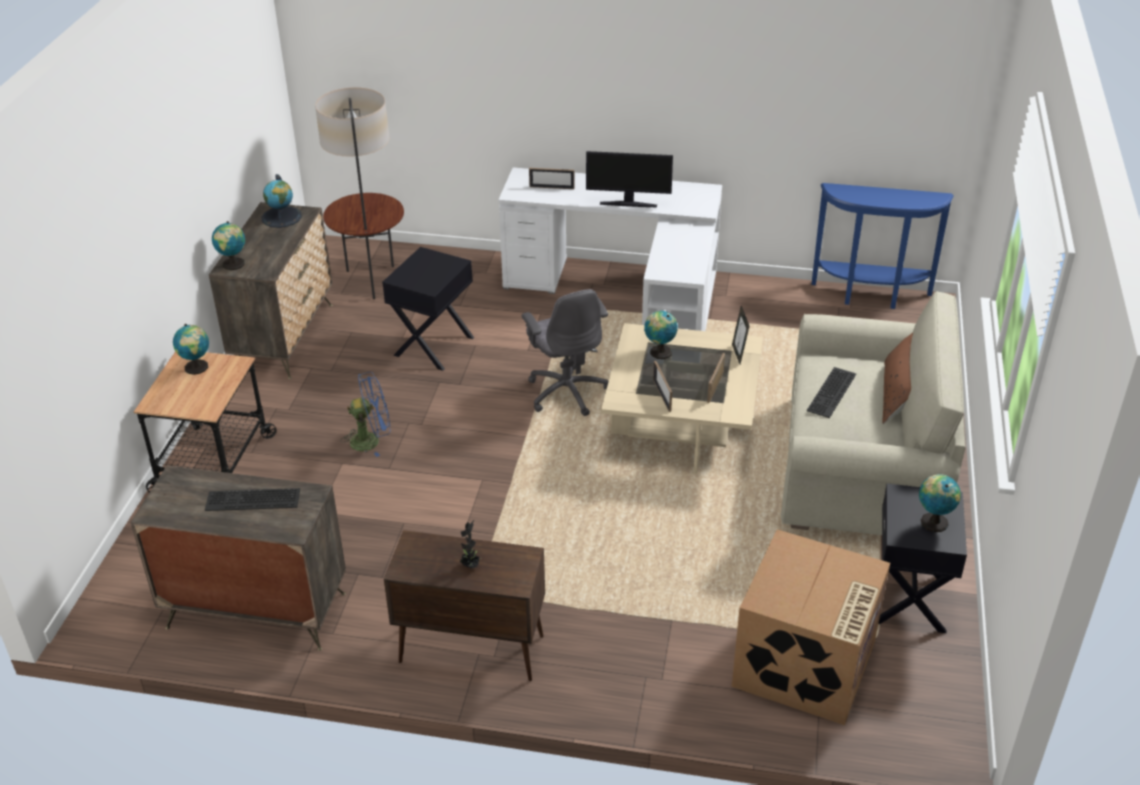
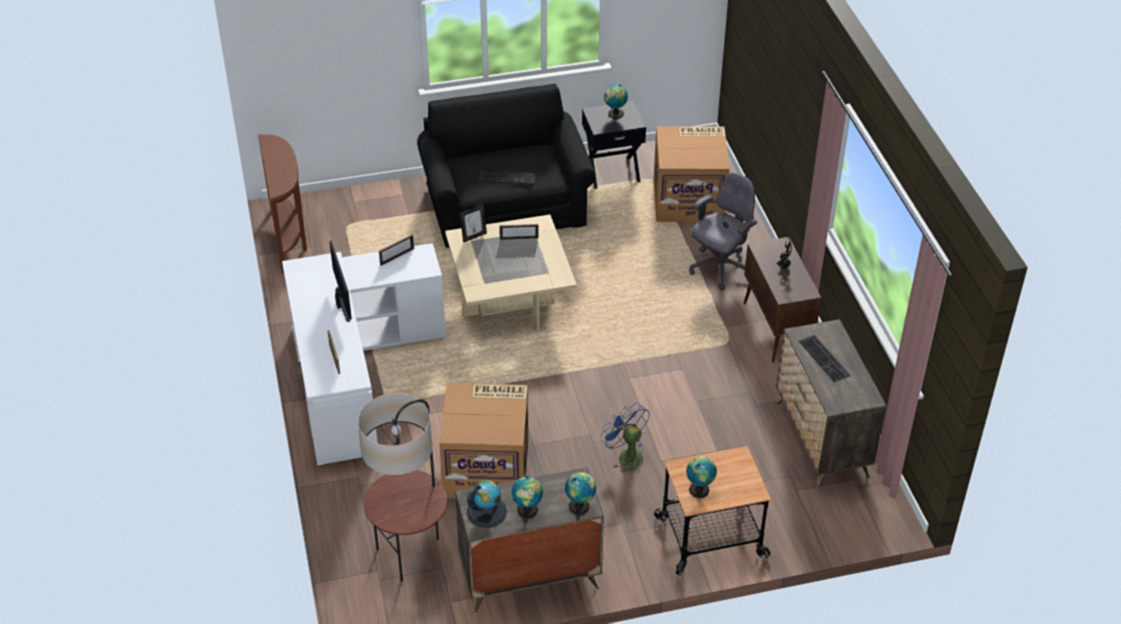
camera: 115 degrees left, 5 degrees up
(435, 346) = (487, 467): black side table -> cardboard box
(567, 391) = (503, 367): grey office chair -> grey office chair (720, 268)
(659, 352) = (493, 274): globe -> globe (527, 511)
(662, 395) = (543, 260): picture frame -> picture frame (397, 257)
(861, 469) = (506, 208): beige sofa -> black sofa
(871, 296) = (289, 239): blue console table -> brown console table
(896, 394) = (490, 152): brown pillow -> none

